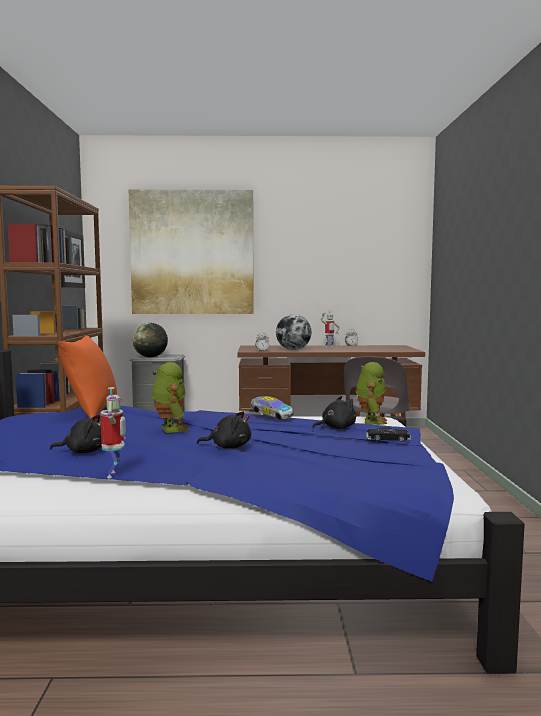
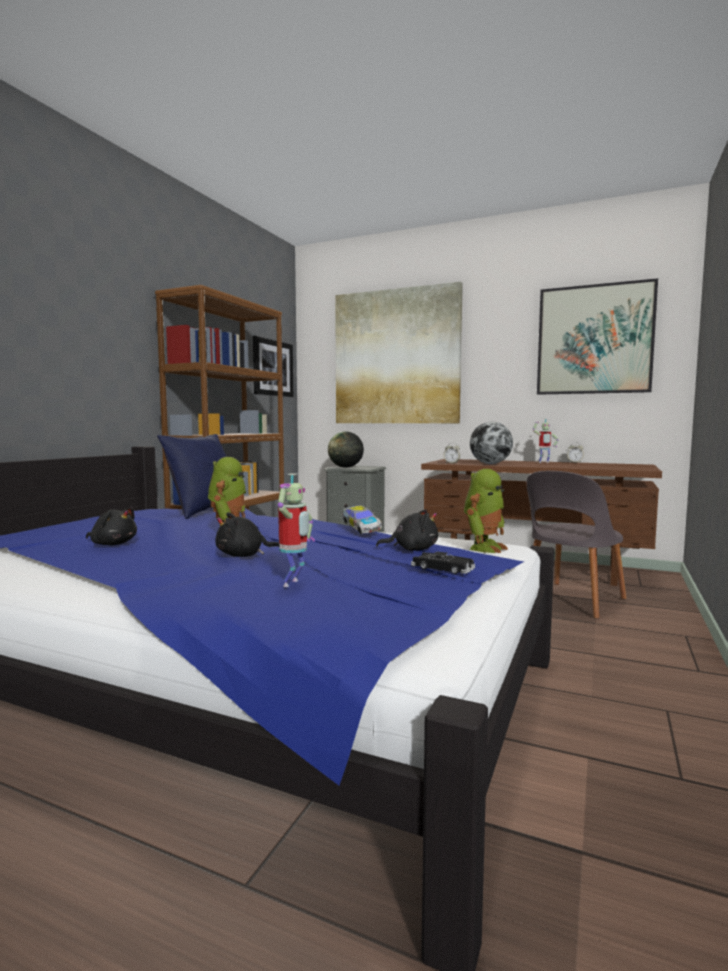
camera: 25 degrees right, 0 degrees up
(91, 413) = (203, 512): orange pillow -> blue pillow
(114, 475) = (82, 568): toy robot -> toy robot (294, 584)
(228, 447) = (243, 556): black plush toy -> black plush toy turned 135 degrees clockwise
(361, 247) = (594, 340): none -> picture

